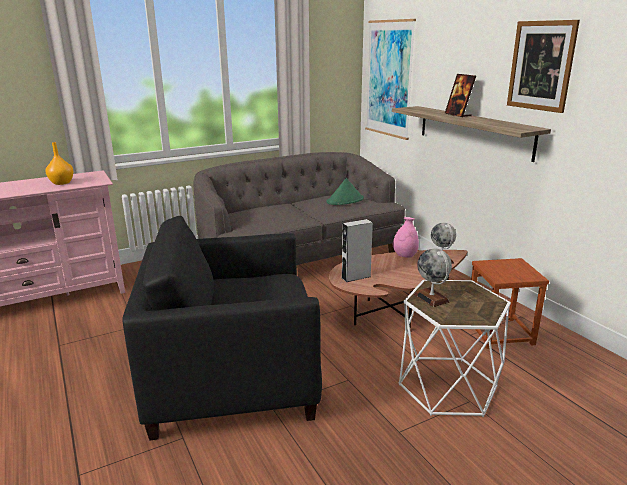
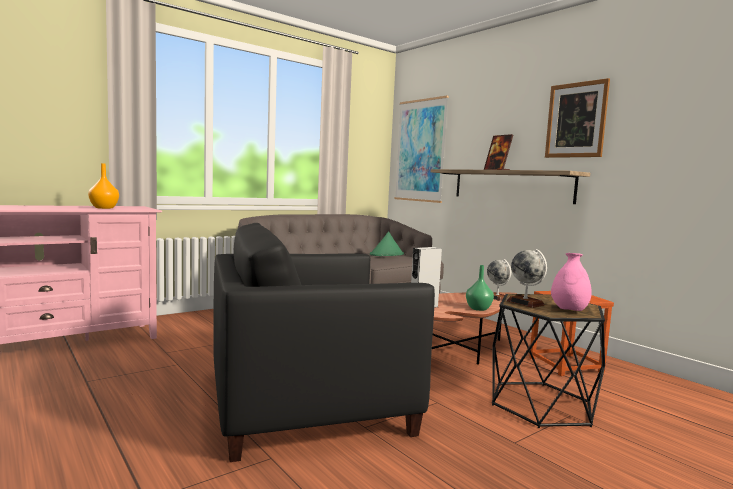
camera: 10 degrees left, 15 degrees down
(405, 256) = (461, 295): pink vase -> pink vase (569, 310)
(410, 279) = (478, 309): none -> green vase
(447, 386) = (541, 404): white side table -> black side table

